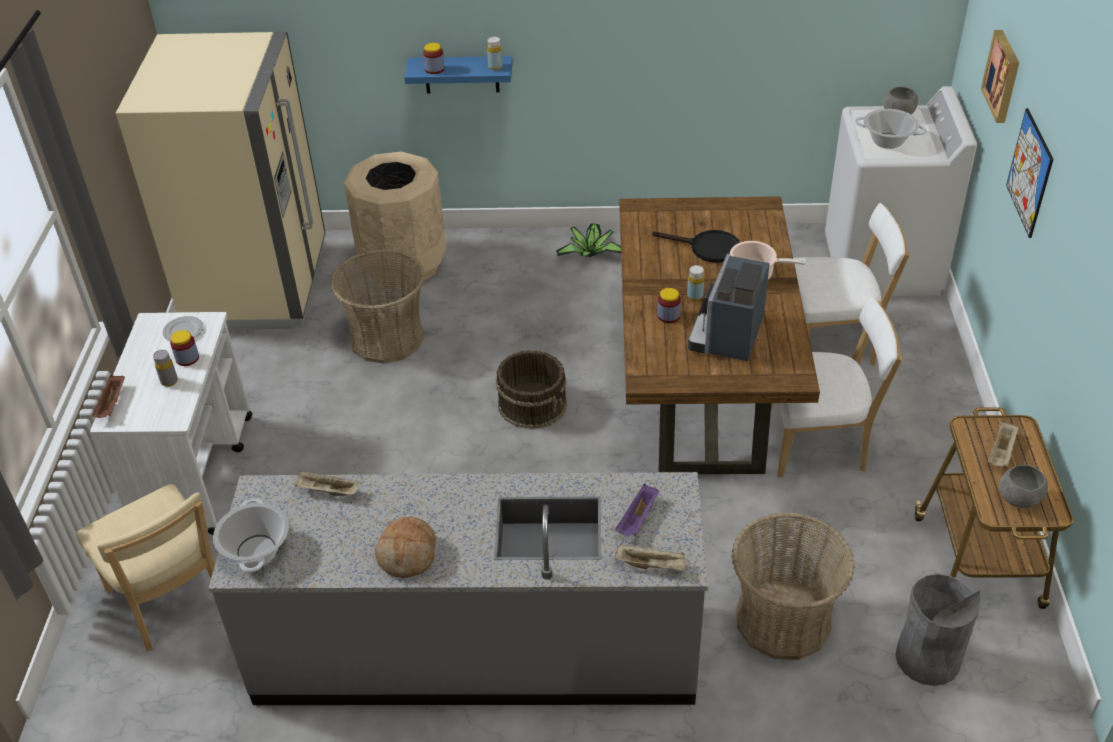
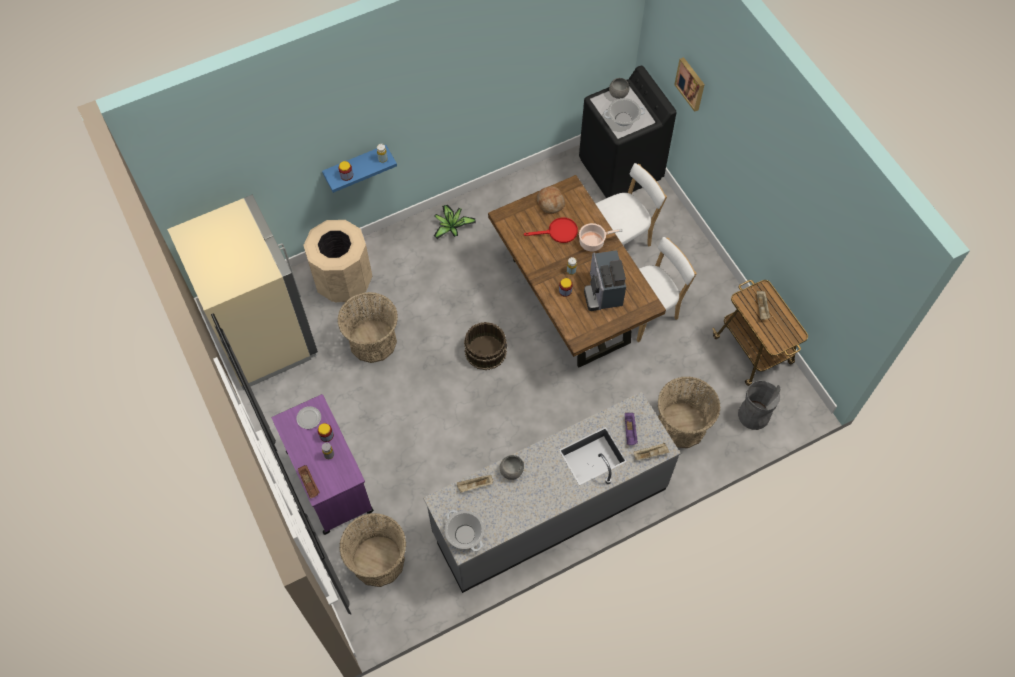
camera: 30 degrees left, 20 degrees up
(171, 602) = (378, 561): beige chair -> basket
(195, 472) = (329, 480): white cart -> purple cart
(407, 554) = (538, 501): bread -> bread (550, 202)
(707, 248) = (558, 232): black frying pan -> red frying pan
(882, 266) = (621, 169): white washing machine -> black washing machine
(1019, 500) = (781, 333): grey bowl -> grey bowl (512, 471)
(1029, 172) = (728, 148): picture -> none

